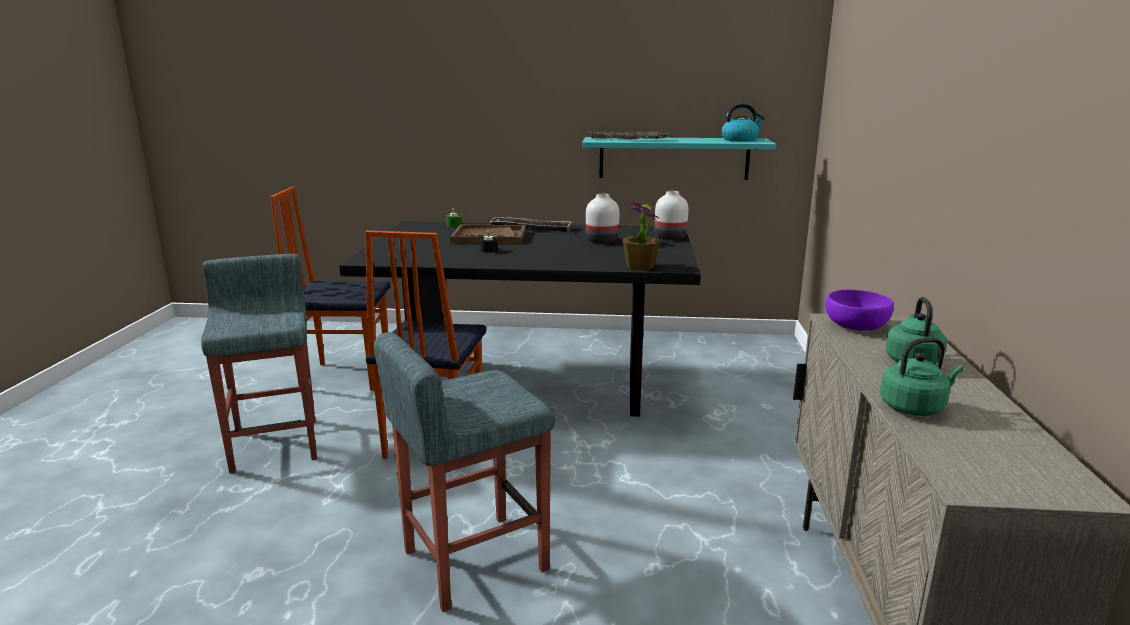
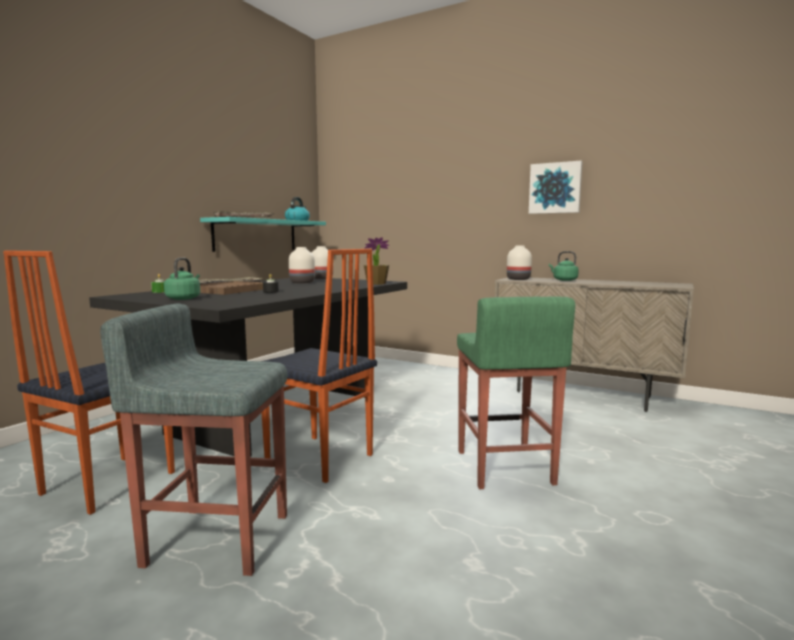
camera: 65 degrees left, 10 degrees down
(473, 561) = (504, 468): grey stool -> green stool
(855, 325) = (517, 279): purple bowl -> white vase
(914, 407) = (612, 283): green kettle -> green kettle (184, 298)
(1005, 140) = (555, 188): none -> picture

